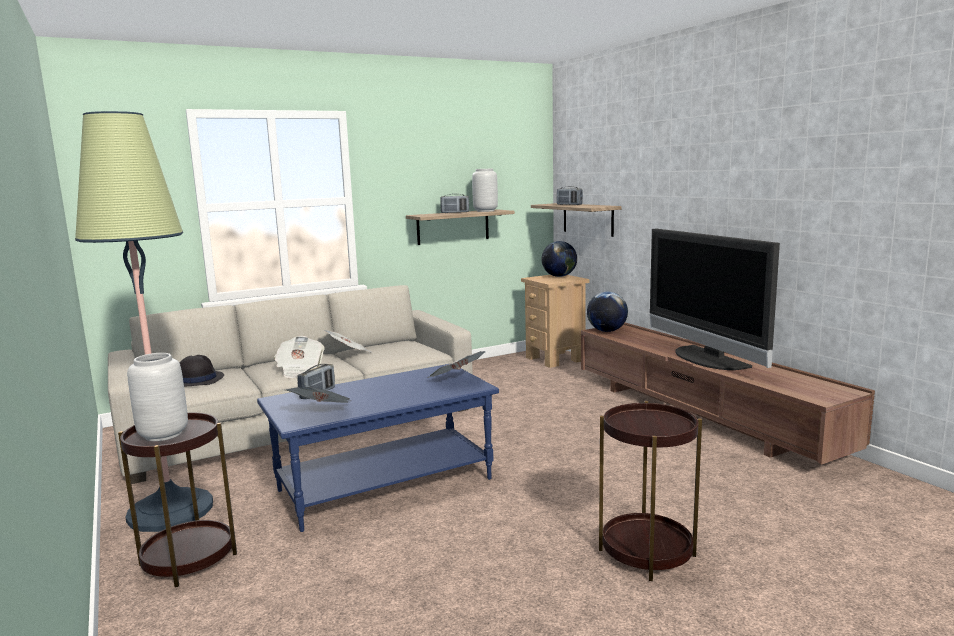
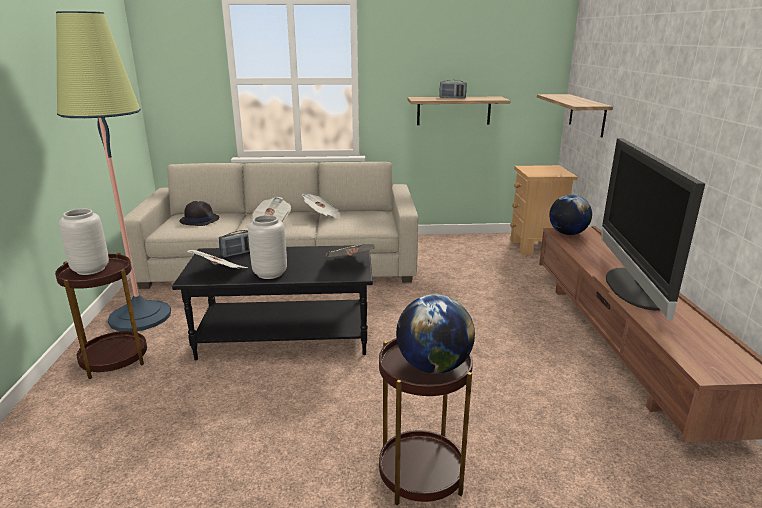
camera: 25 degrees right, 10 degrees up
(385, 484) = (286, 336): blue coffee table -> black coffee table
(485, 211) = (483, 98): grey vase -> grey vase (270, 273)
(559, 276) = (552, 169): globe -> globe (433, 366)
(569, 205) = (568, 98): radio -> none

